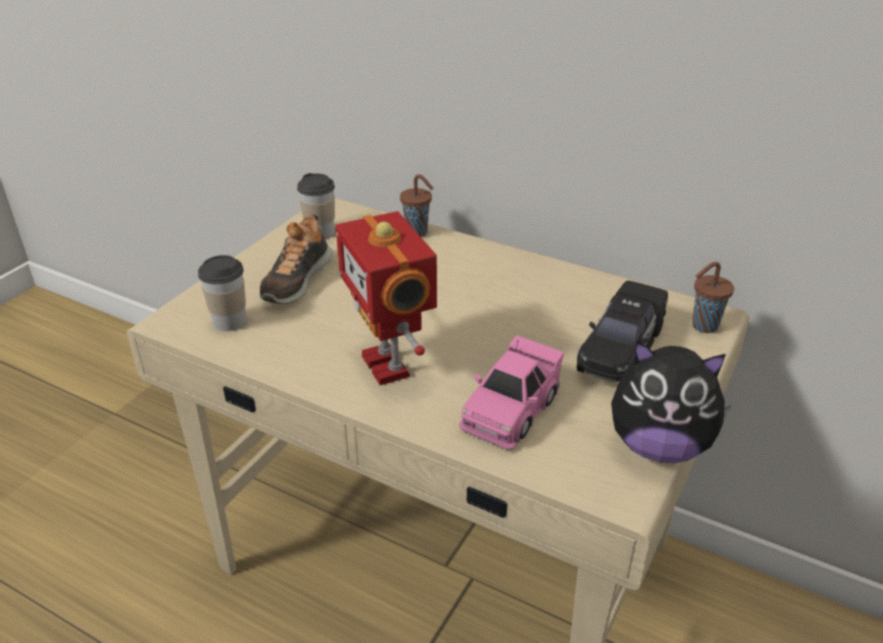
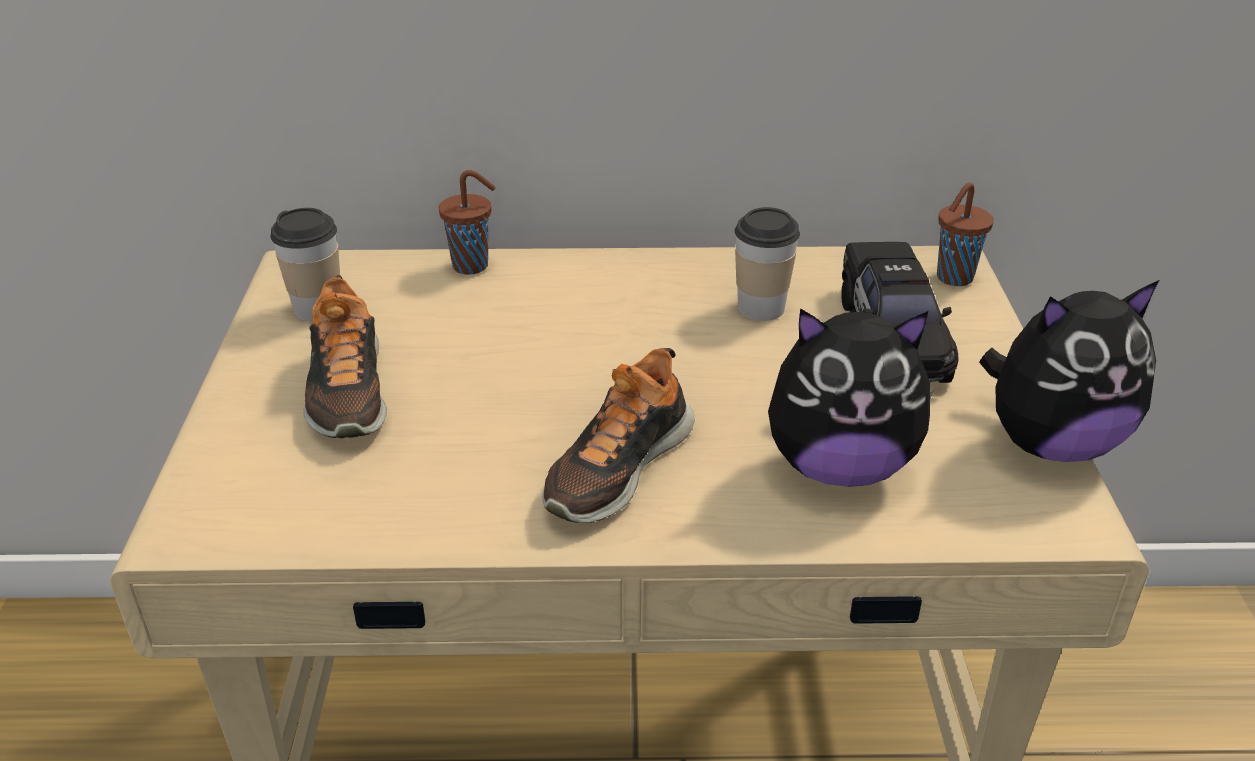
camera: 30 degrees left, 0 degrees up
(230, 321) = (297, 493): cup -> cup (761, 308)
(389, 365) = (617, 467): toy robot -> shoe
(511, 410) = (839, 466): pink toy car -> plush toy

